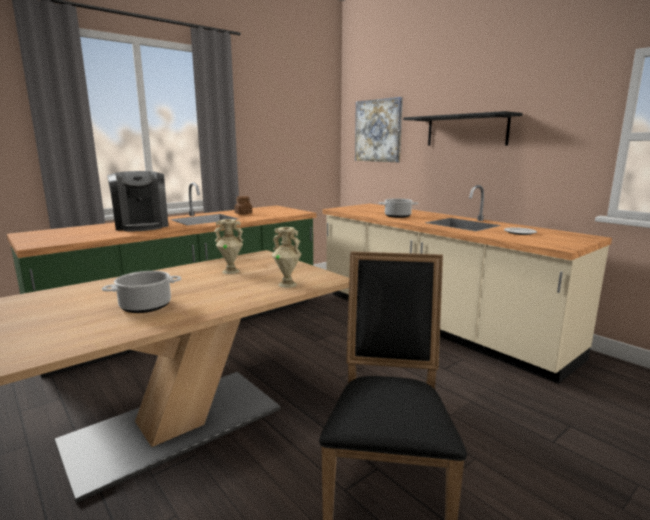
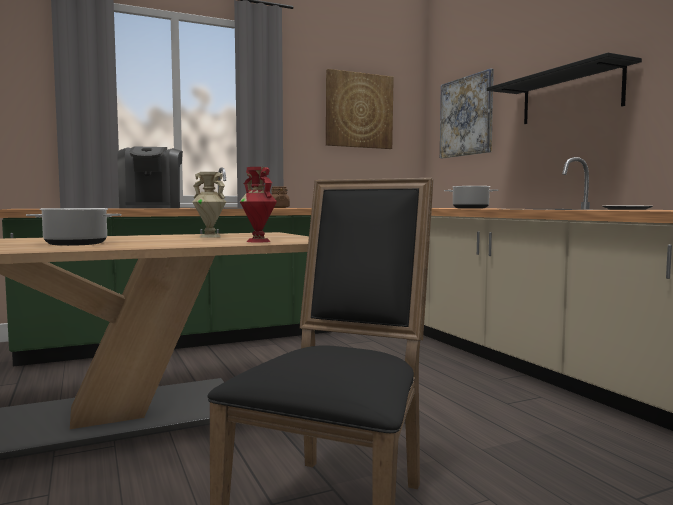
camera: 15 degrees right, 10 degrees down
(287, 284) = (259, 241): beige vase -> red vase
(292, 122) = (359, 110): none -> picture

